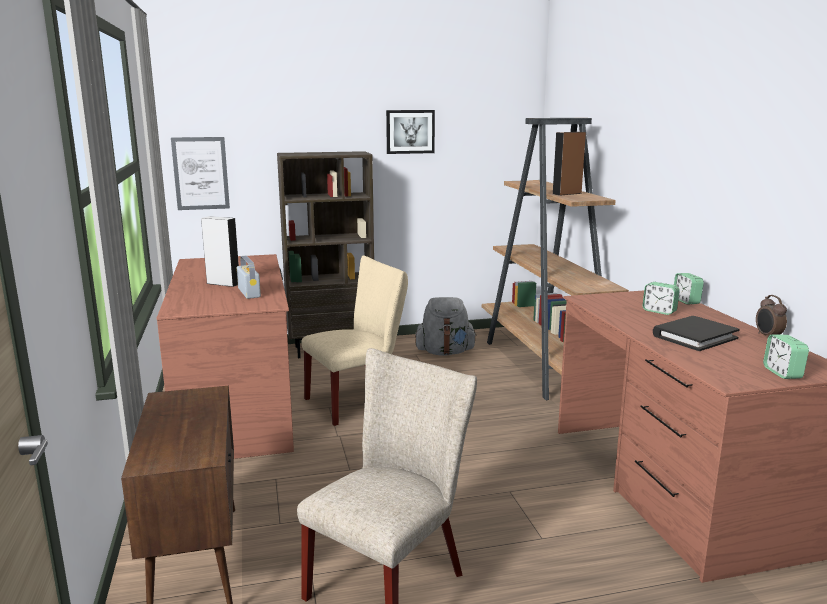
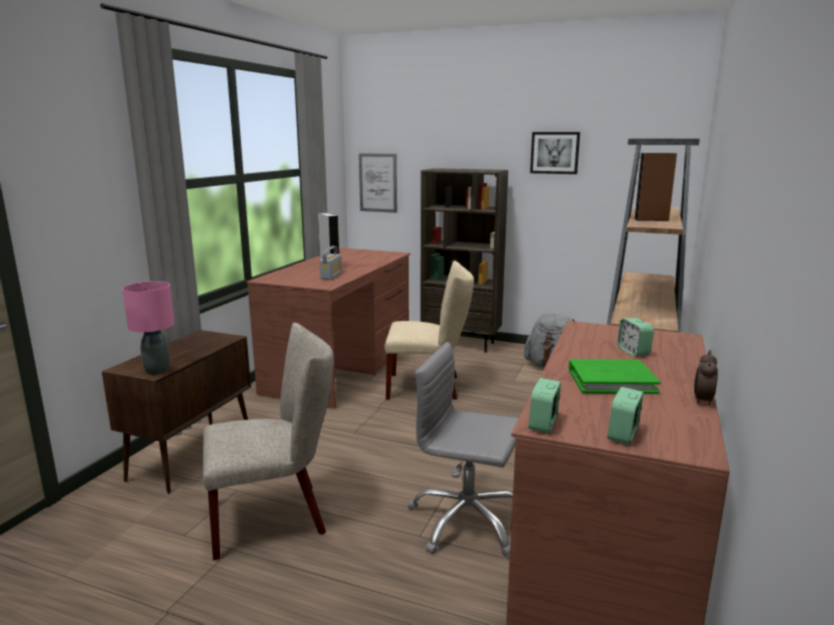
camera: 35 degrees right, 0 degrees up
(203, 453) = (157, 371): none -> pink table lamp
(559, 510) = (467, 521): none -> grey office chair
(686, 301) = (691, 349): alarm clock -> alarm clock (543, 424)
(694, 337) = (611, 380): black book -> green book

